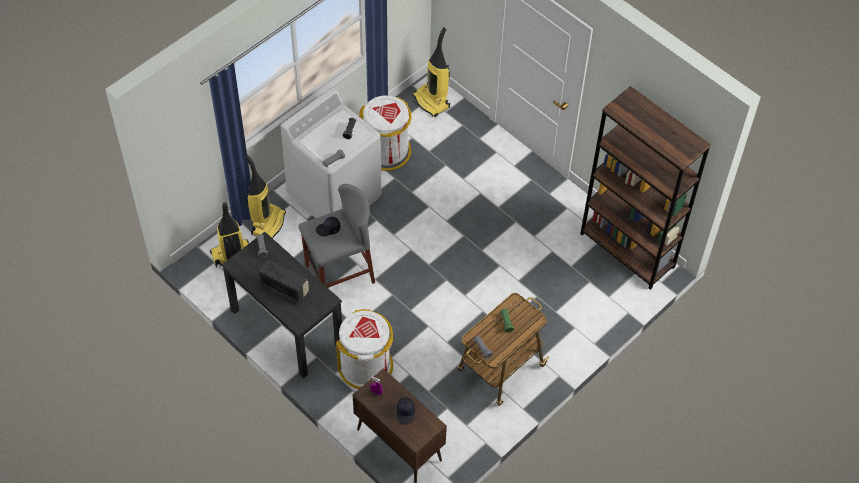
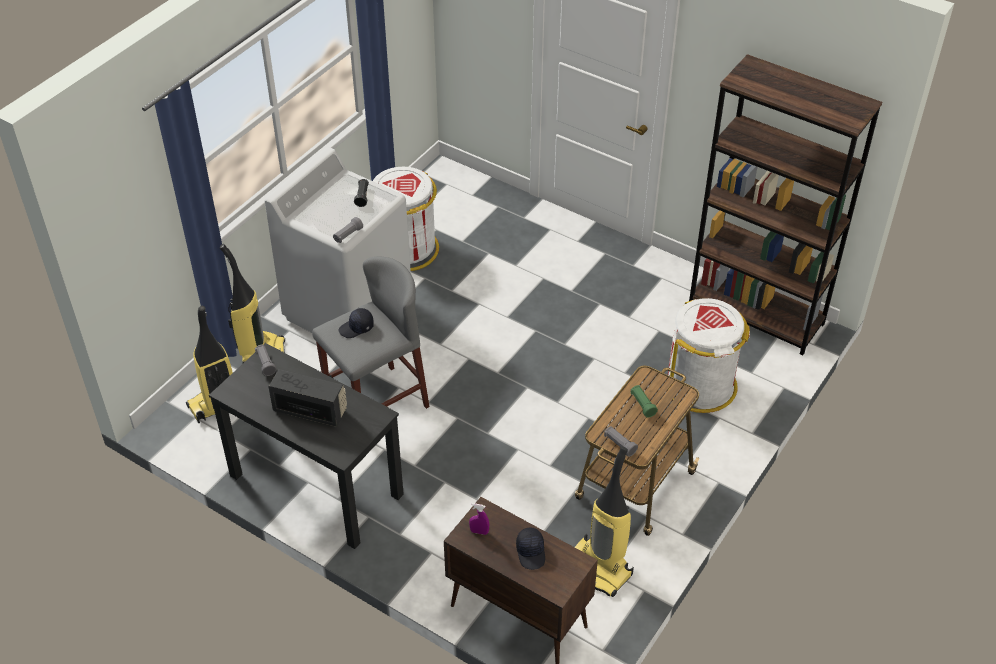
camera: 10 degrees left, 10 degrees down
(366, 366) = (443, 516): white trash can -> white trash can (700, 385)
(432, 101) = (451, 186): vacuum cleaner -> vacuum cleaner (599, 569)

